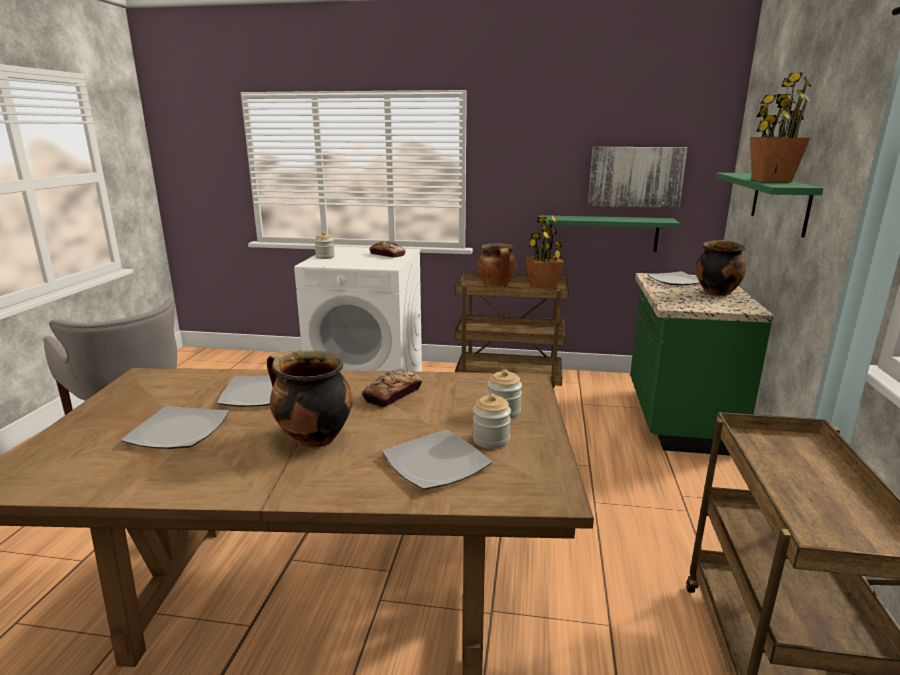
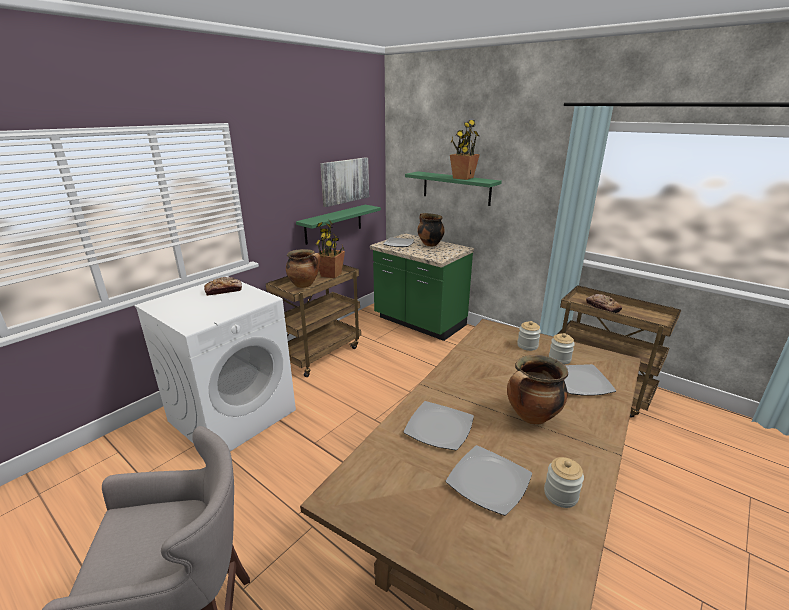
camera: 60 degrees left, 5 degrees up
(325, 257) = (178, 315): jar -> jar (560, 495)
(393, 394) = (480, 372): bread -> bread (602, 307)

